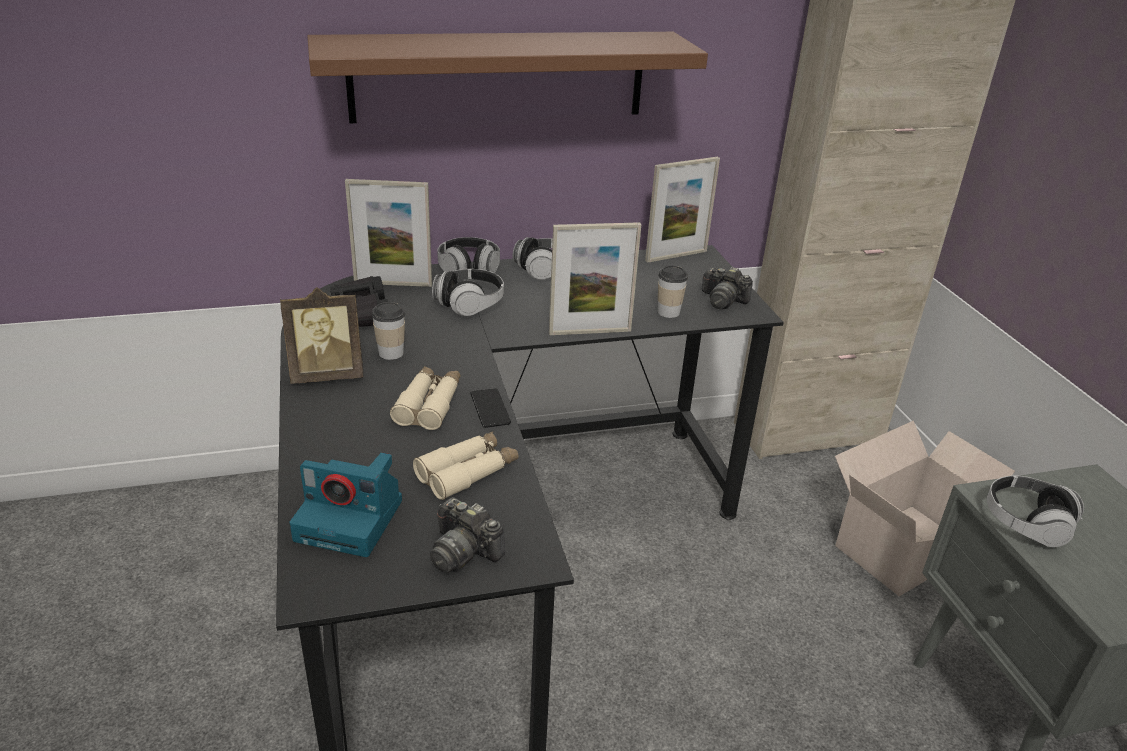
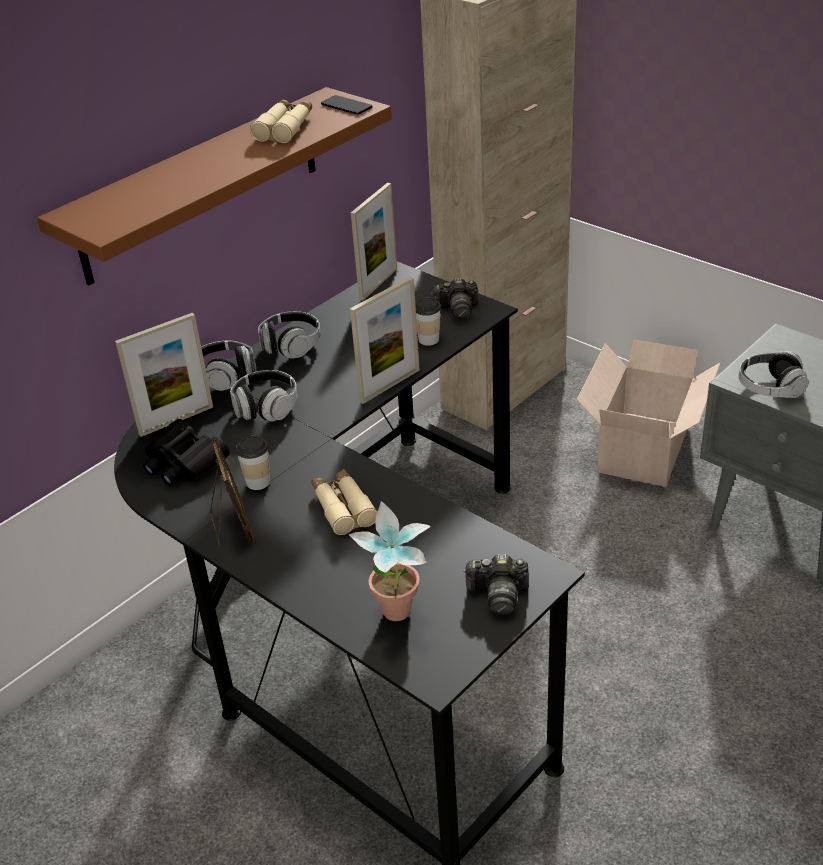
camera: 30 degrees left, 5 degrees up
(327, 375) = (231, 527): picture frame -> picture frame turned 60 degrees counterclockwise
(352, 520) = (398, 619): camera -> potted plant
(467, 472) = (434, 541): beige binoculars -> beige binoculars (285, 128)
(490, 408) = (391, 486): phone -> phone (346, 106)

